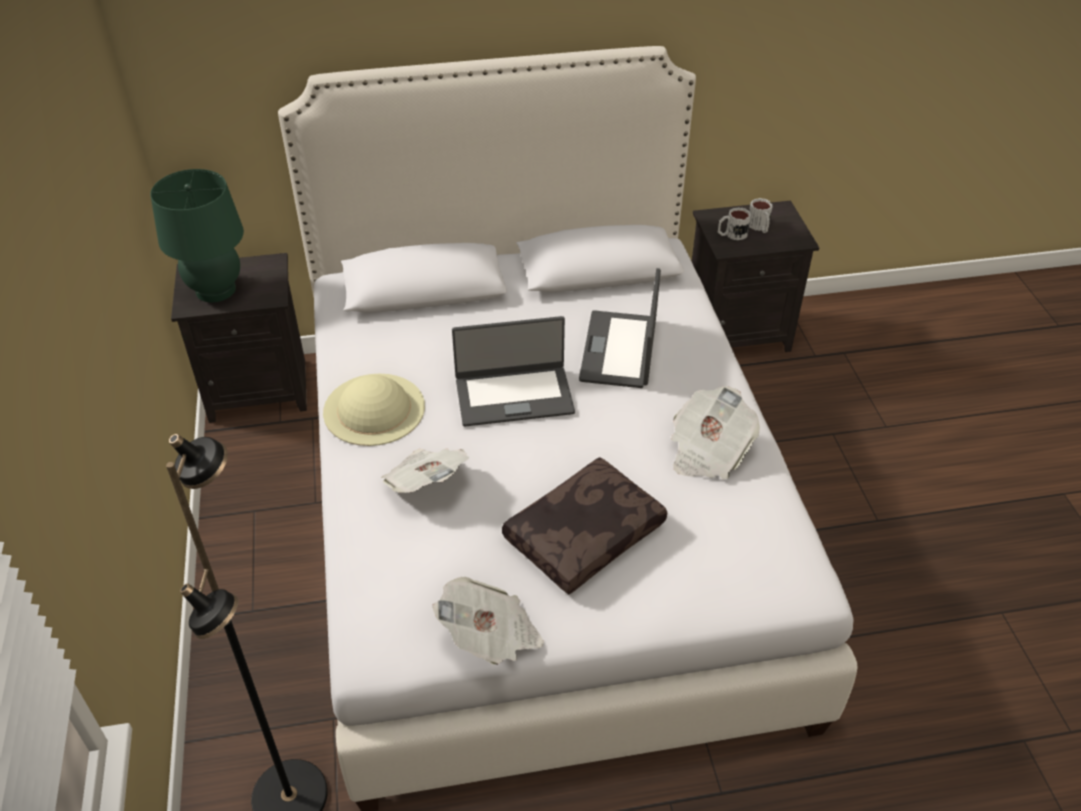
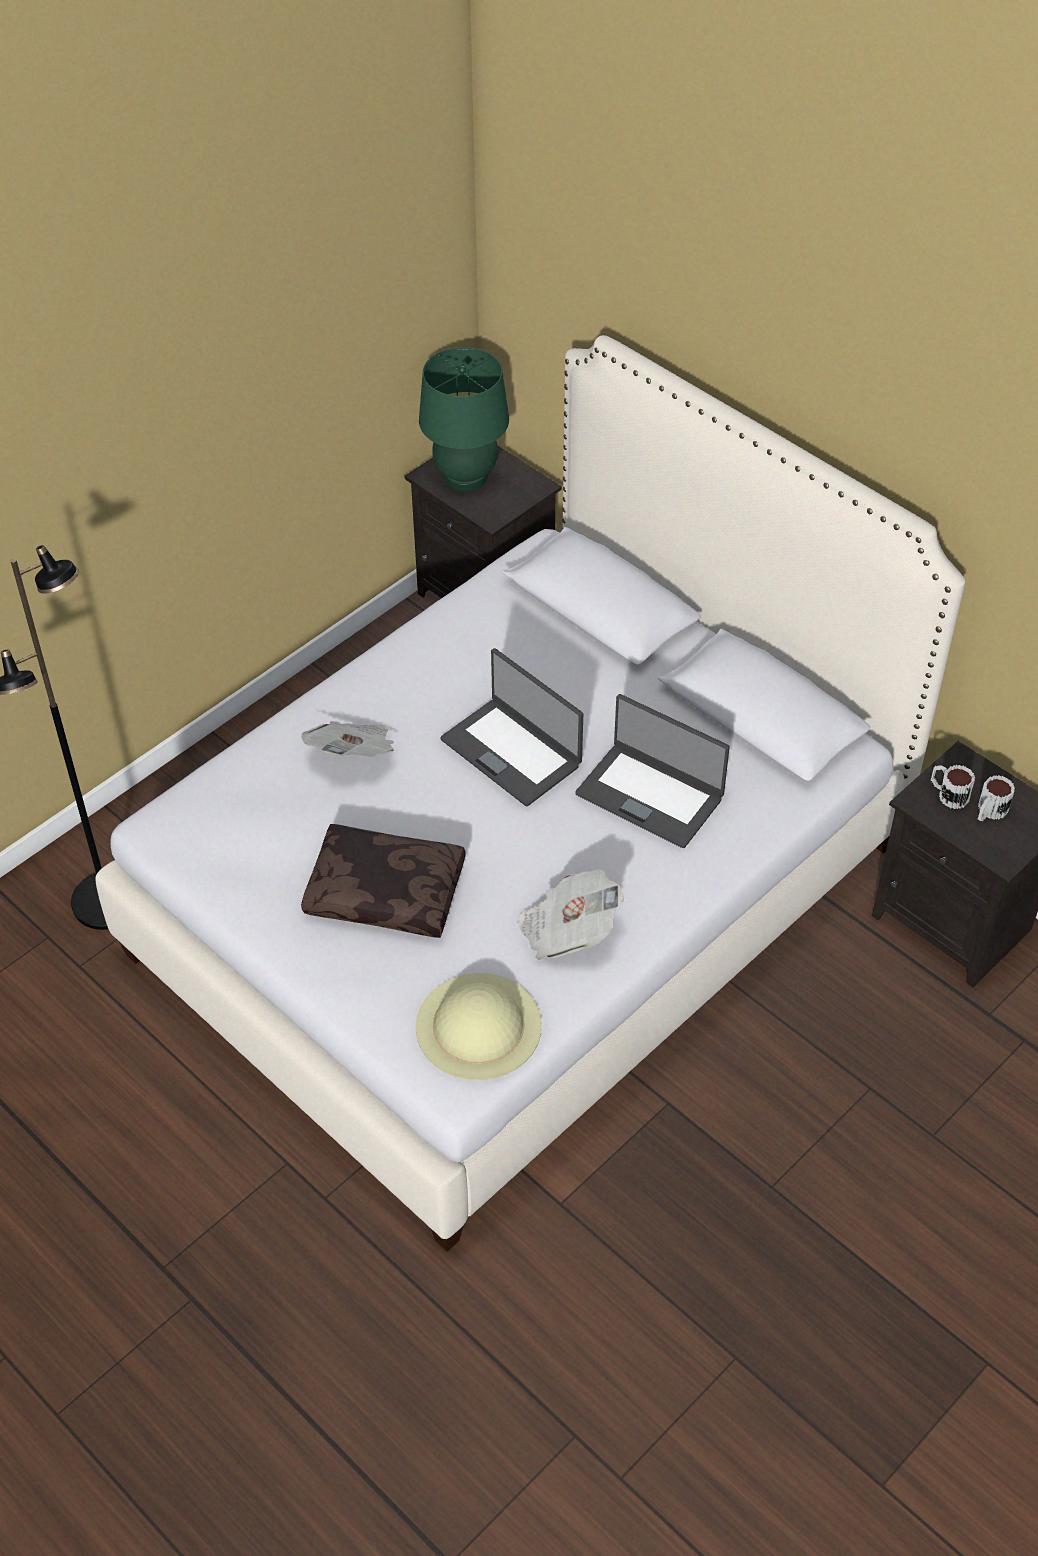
camera: 55 degrees right, 5 degrees up
(374, 408) = (410, 669): beige hat -> beige hat (478, 1025)
(491, 637) = (228, 889): newspaper -> none
(620, 350) = (650, 795): laptop -> laptop turned 120 degrees counterclockwise

